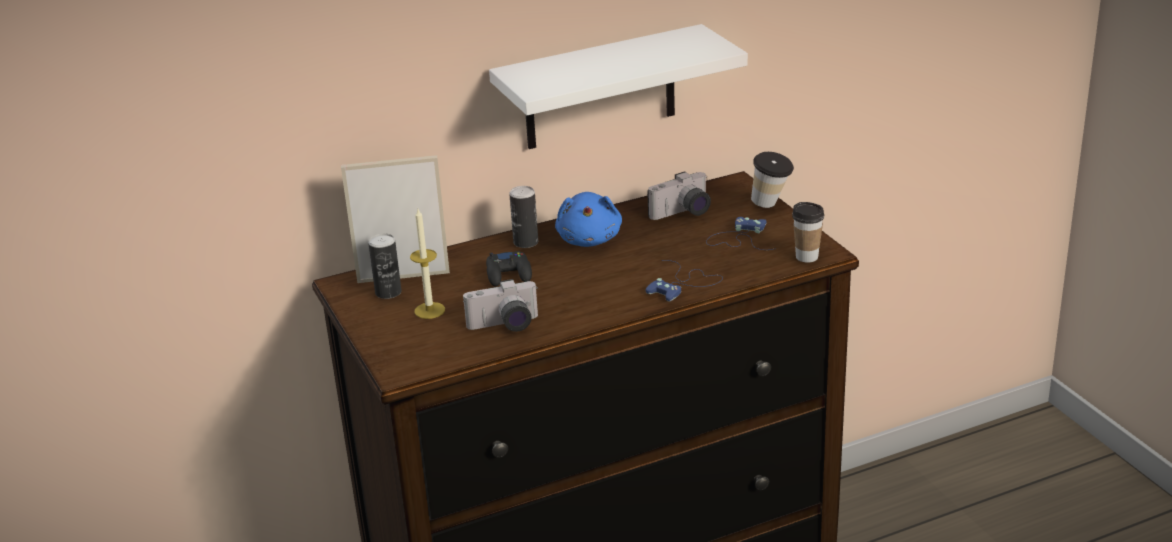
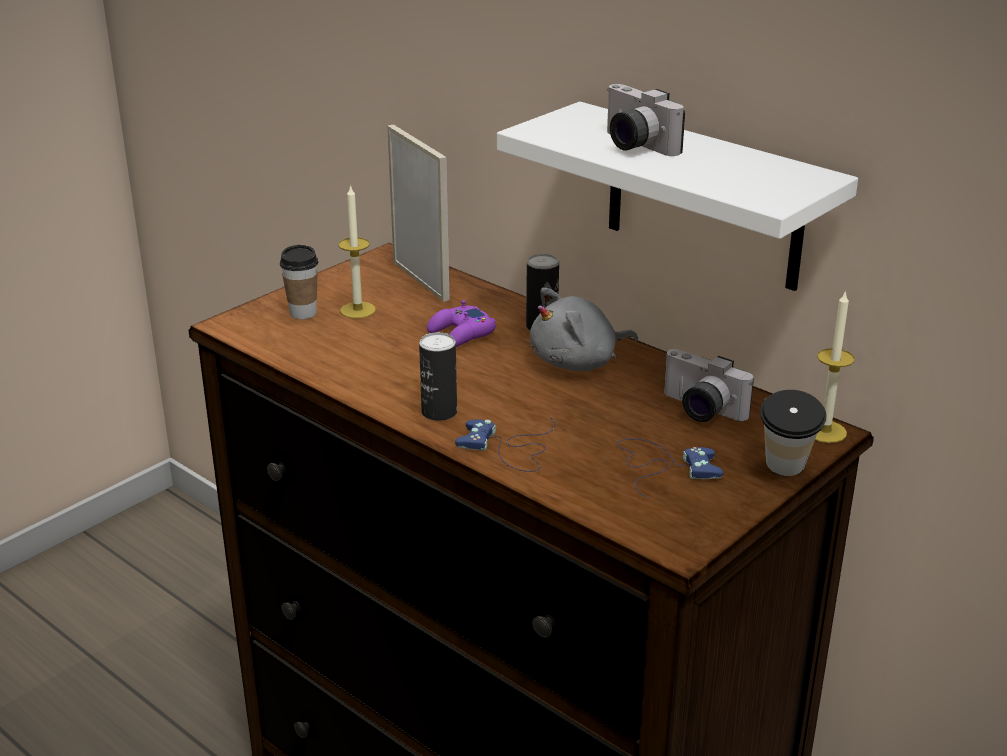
camera: 65 degrees right, 0 degrees up
(388, 292) = (383, 281): can -> can (439, 412)
(504, 326) = (346, 357): camera -> camera (632, 145)
(509, 274) = (461, 334): black game controller -> purple game controller
(589, 239) = (578, 362): blue plush toy -> grey plush toy
(735, 182) = (825, 431): none -> candle
(807, 257) = (651, 532): cup -> cup (303, 313)

